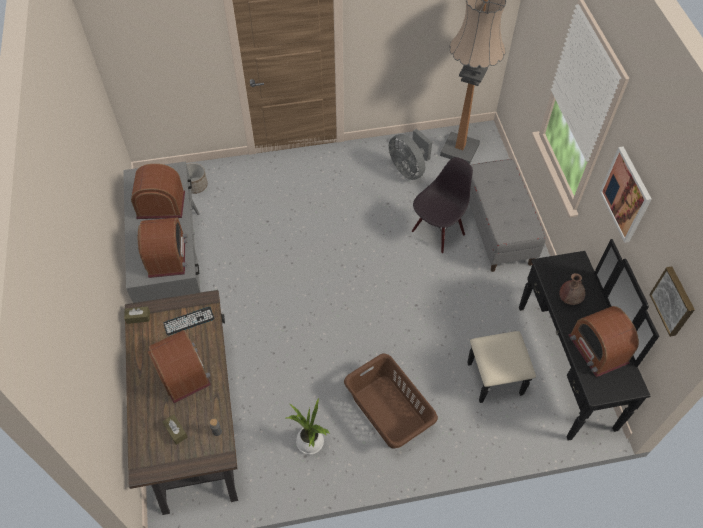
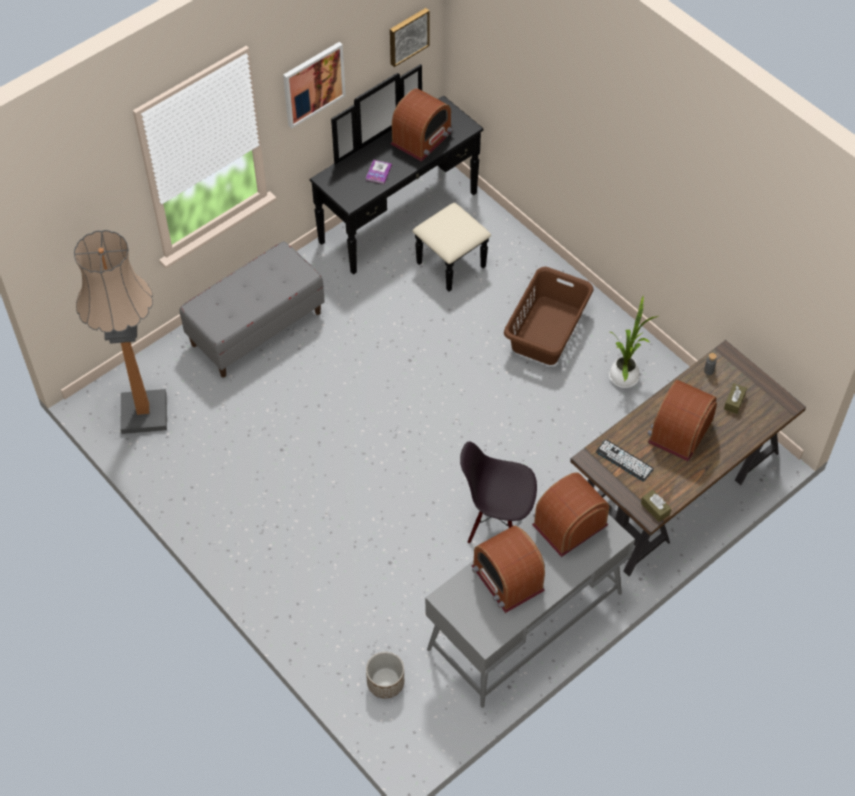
camera: 120 degrees left, 0 degrees up
(408, 169) = (210, 452): grey fan -> none
(437, 232) = (295, 381): black chair -> black chair (497, 521)
(569, 299) = (378, 172): brown vase -> book

